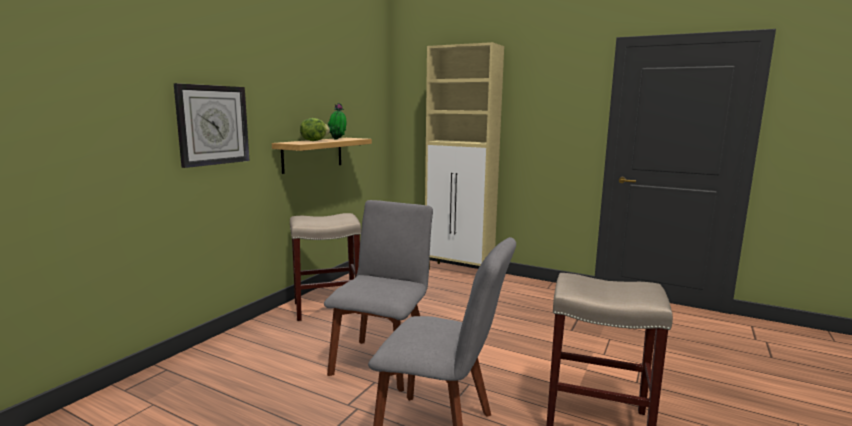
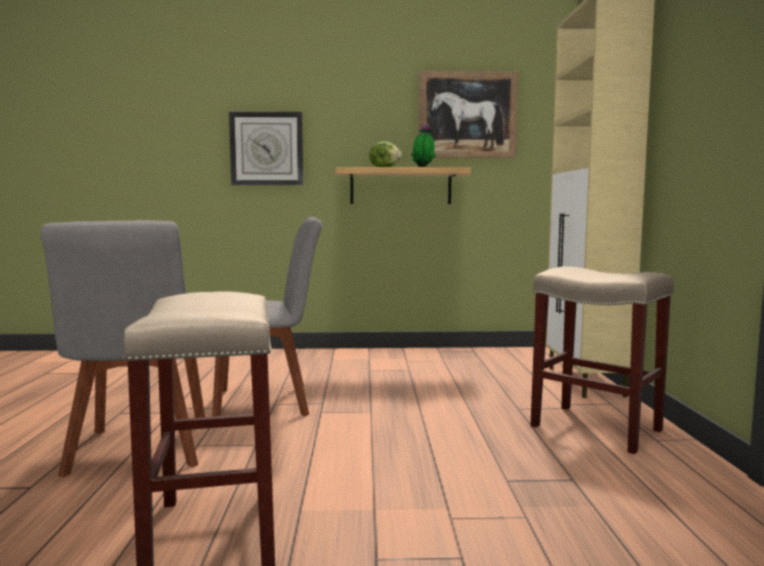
camera: 60 degrees right, 5 degrees down
(326, 308) = (357, 360): beige stool -> beige stool (593, 428)
(346, 94) = (467, 115): none -> picture

